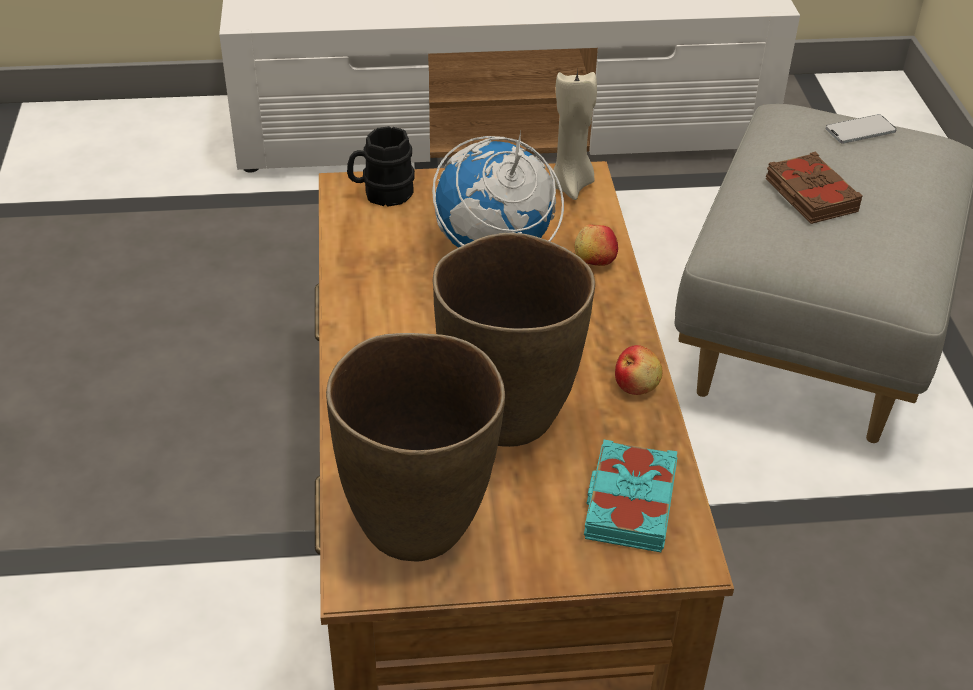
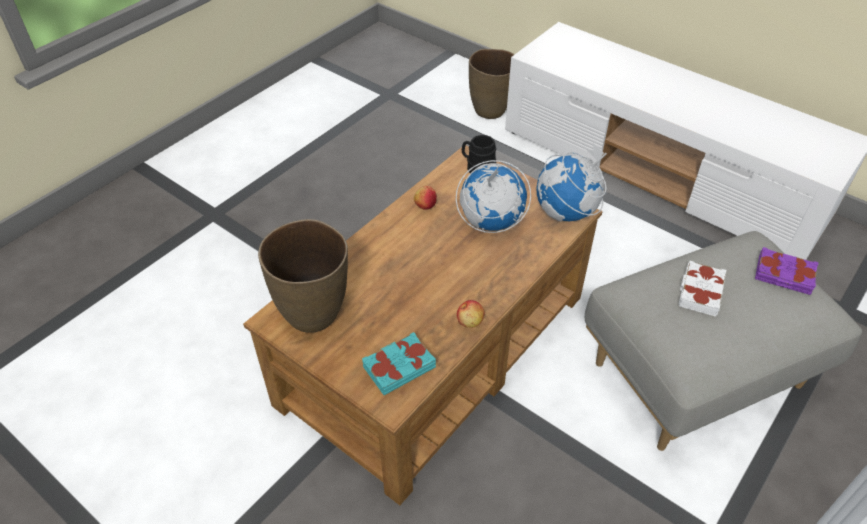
camera: 45 degrees right, 5 degrees up
(507, 414) = (401, 296): brown vase -> brown vase (490, 110)
(571, 186) = (566, 213): beige candle -> globe
(594, 260) = (529, 254): apple -> apple (425, 205)
(810, 196) = (699, 292): brown book -> white book
(860, 130) = (784, 275): phone -> purple book

